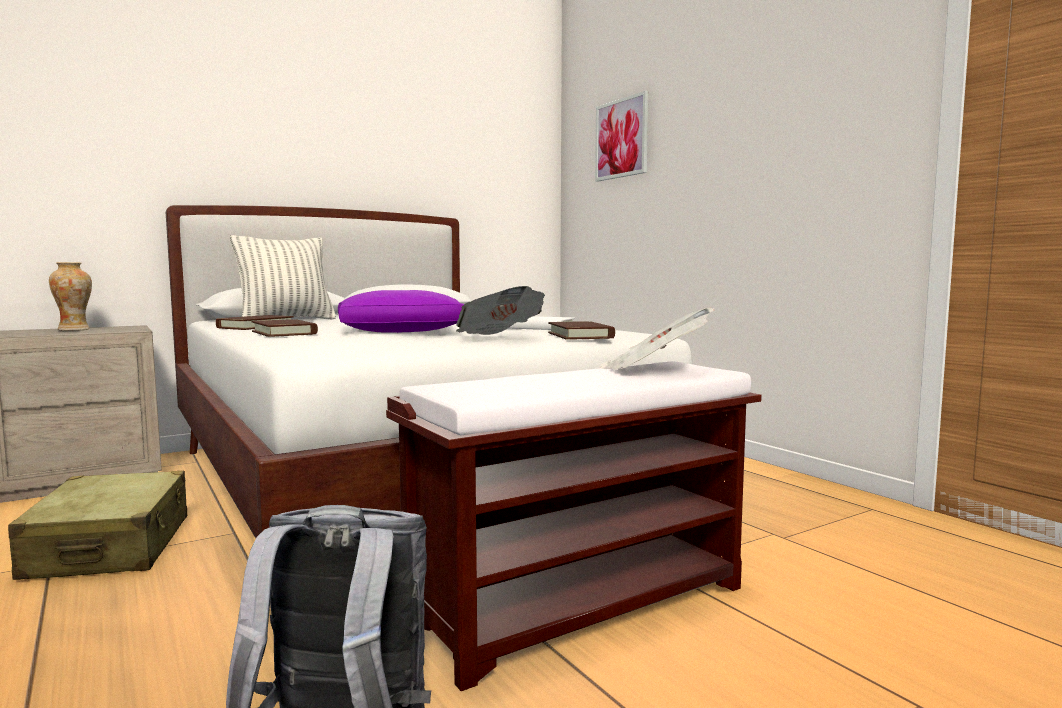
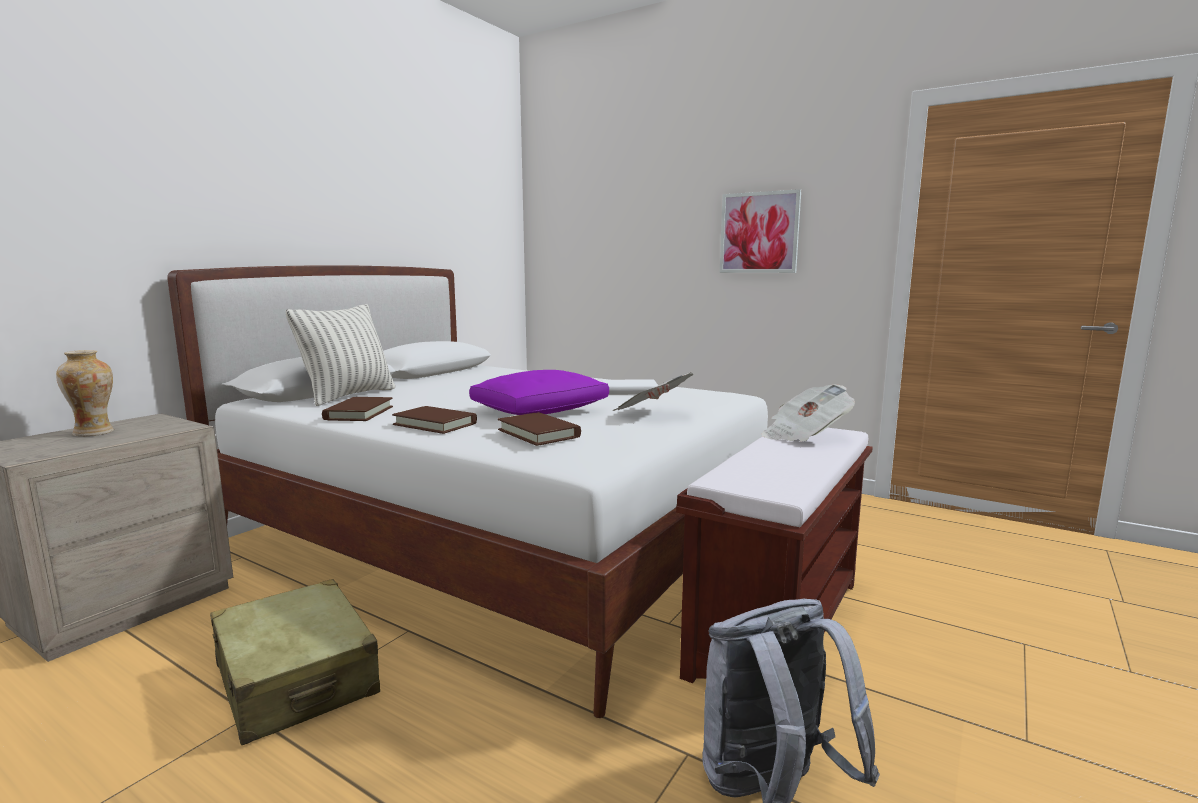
camera: 25 degrees left, 5 degrees up
(580, 335) = (701, 403): brown book -> brown book (538, 433)
(621, 138) = (599, 197): picture -> picture (759, 233)

